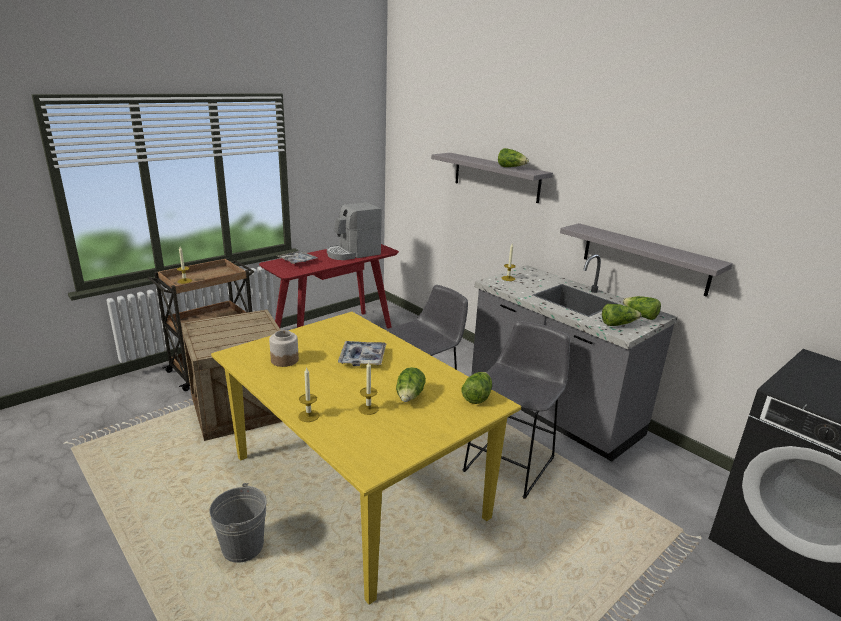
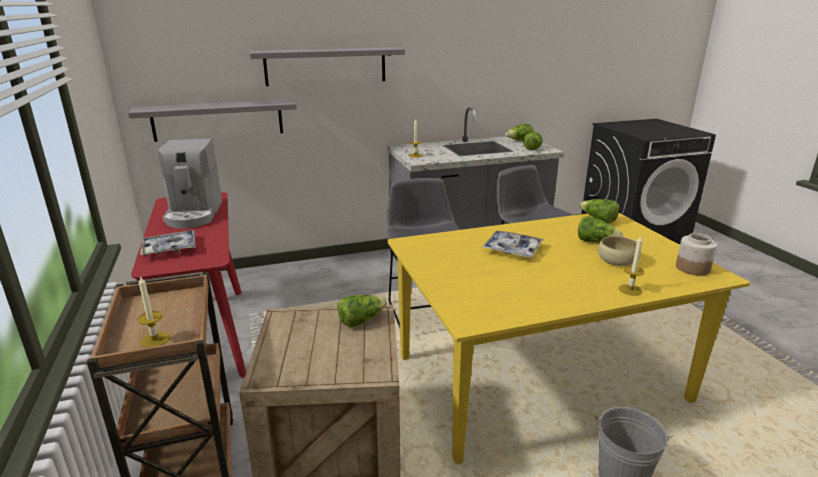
camera: 65 degrees left, 0 degrees up
(284, 360) = (500, 289): jar -> jar (692, 268)
(368, 408) = (617, 261): candle -> beige bowl
(511, 167) = (363, 48): lettuce -> lettuce (361, 320)
(644, 258) = (490, 100): grey shelf -> grey shelf (218, 120)

